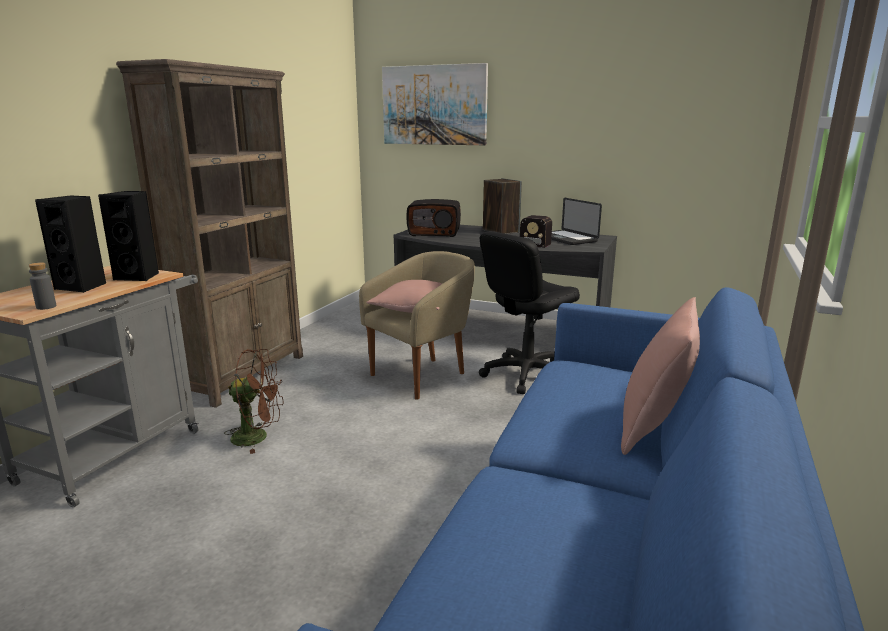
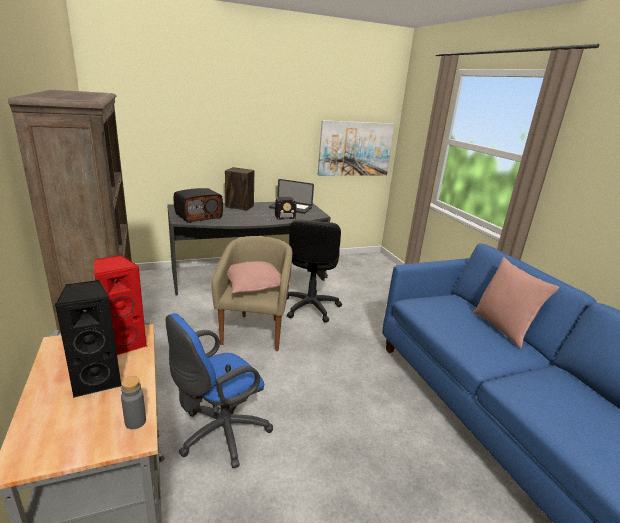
camera: 45 degrees left, 5 degrees up
(139, 276) = (124, 344): black speaker -> red speaker
(258, 437) = (219, 434): brown fan -> blue office chair
(434, 105) = (166, 108): picture -> picture (355, 149)

